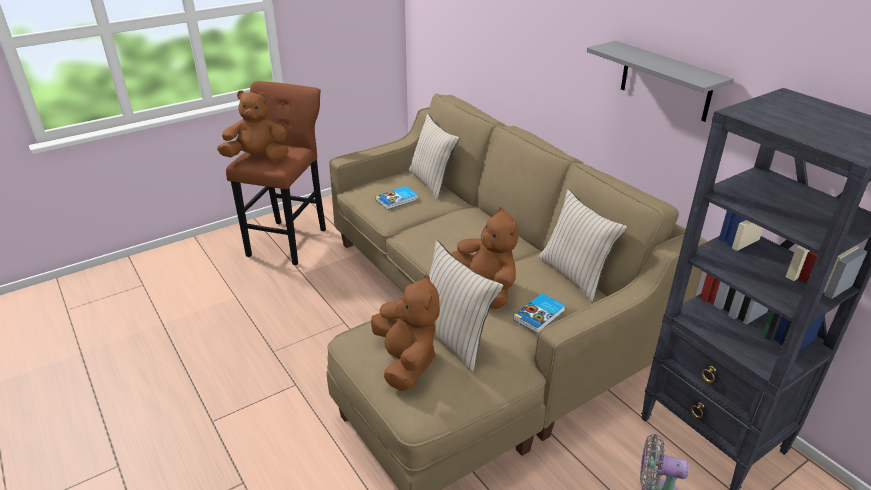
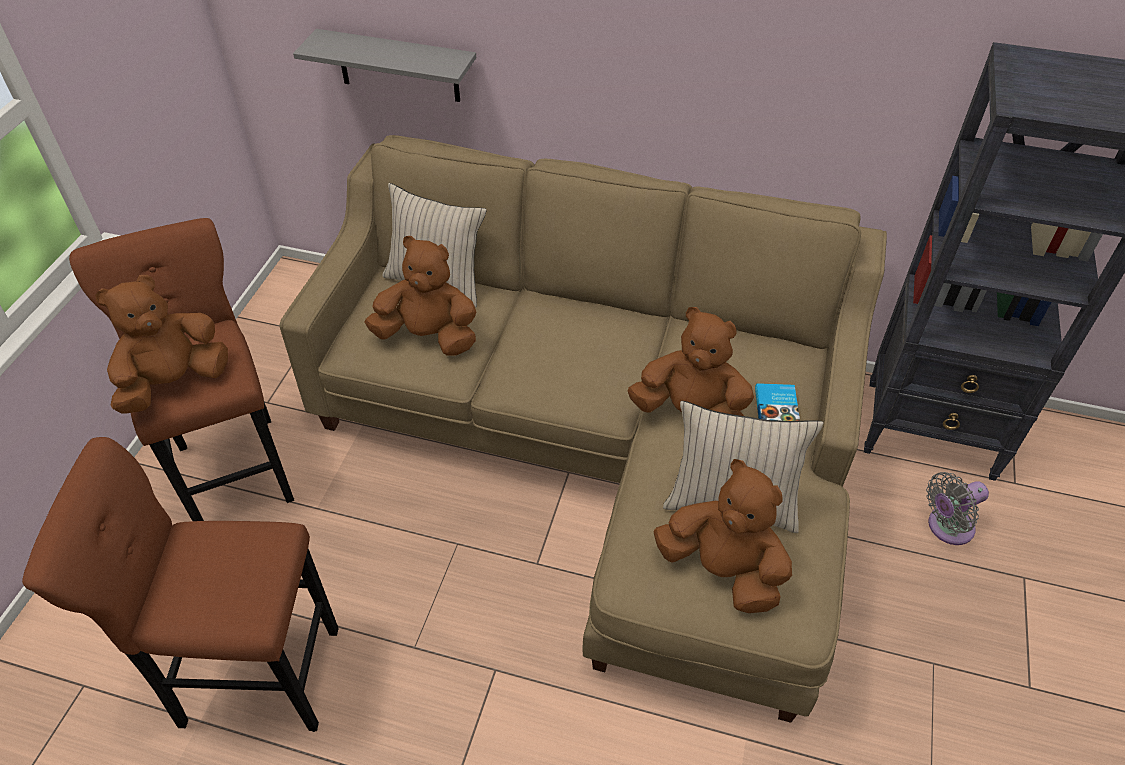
camera: 40 degrees left, 15 degrees up
(200, 319) = (252, 675): none -> brown stool
(397, 200) = (428, 336): book -> brown plush toy
(574, 275) = (746, 334): beige pillow -> none
(665, 81) = (801, 54): grey shelf -> grey shelf (398, 66)

